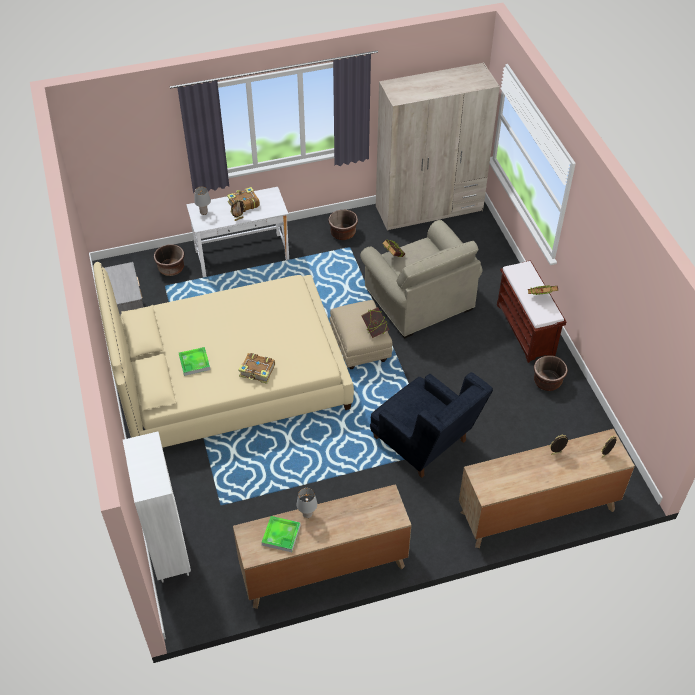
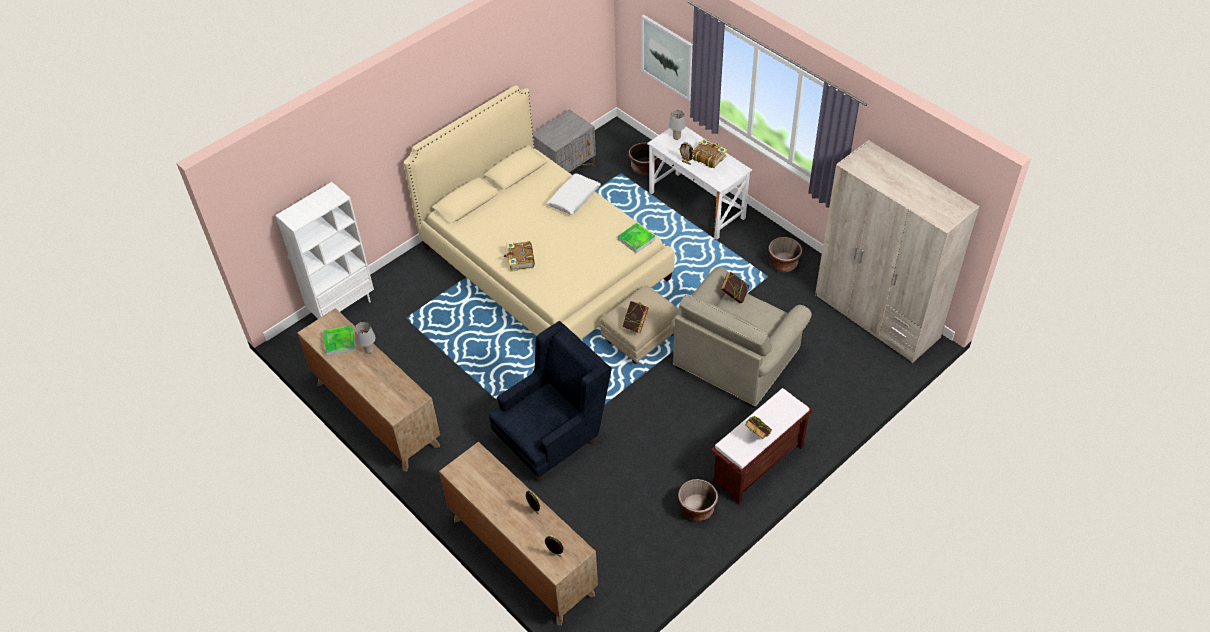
camera: 65 degrees right, 0 degrees up
(145, 160) = (667, 57): none -> picture
(194, 363) = (505, 216): tray -> tray (636, 239)
(210, 308) = (574, 198): none -> white pillow
(425, 444) = (553, 435): blue armchair -> blue armchair turned 150 degrees counterclockwise

